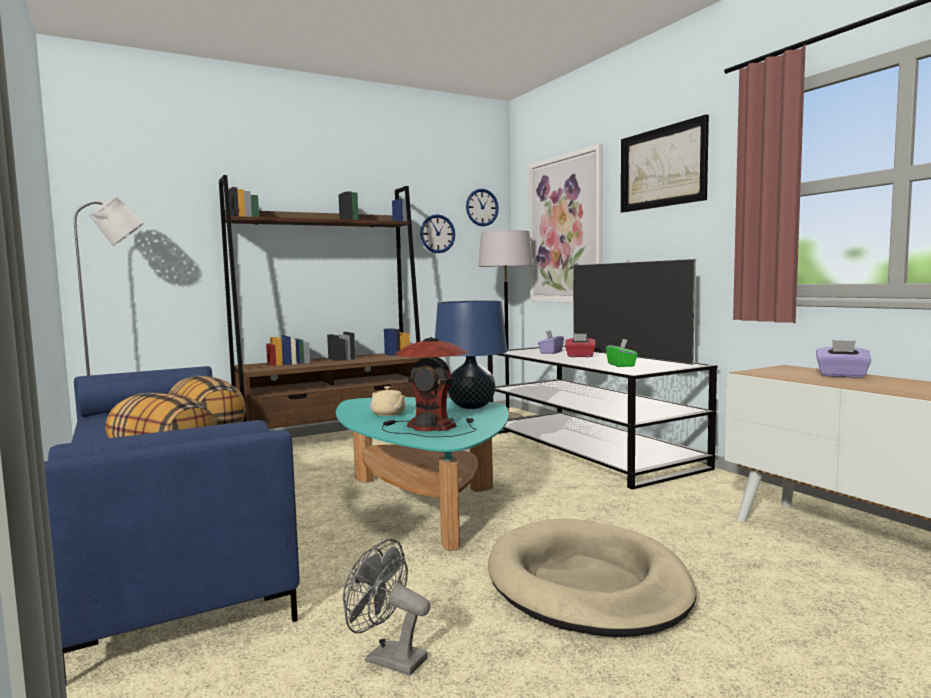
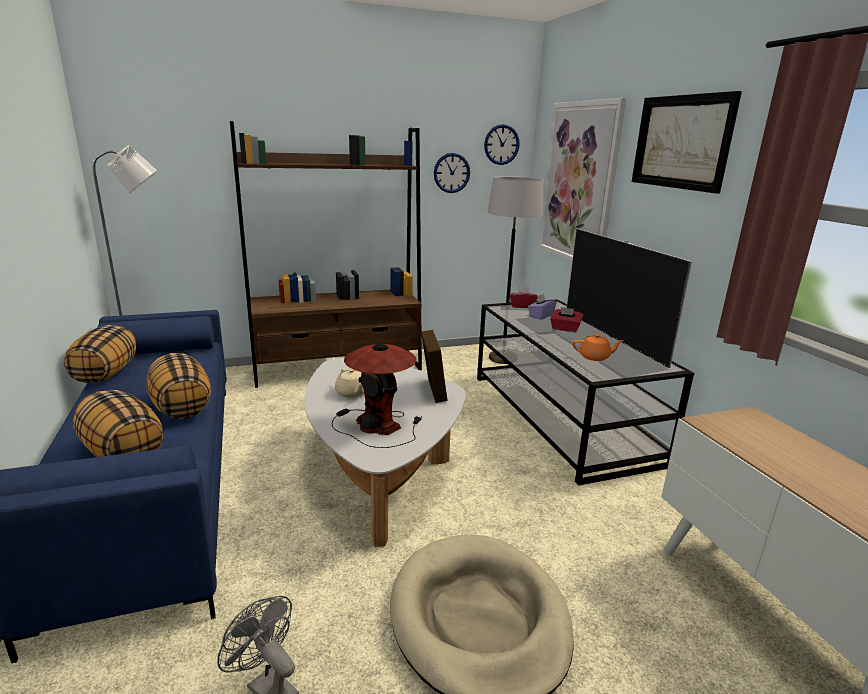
camera: 10 degrees right, 15 degrees up
(96, 424) = (106, 374): none -> pillow
(423, 502) = (380, 472): turquoise coffee table -> white coffee table
(471, 406) = (433, 390): blue table lamp -> picture frame
(528, 349) = (522, 306): none -> red tissue box
(621, 365) = (595, 357): green tissue box -> orange teapot
(842, 375) = (802, 450): purple tissue box -> none

